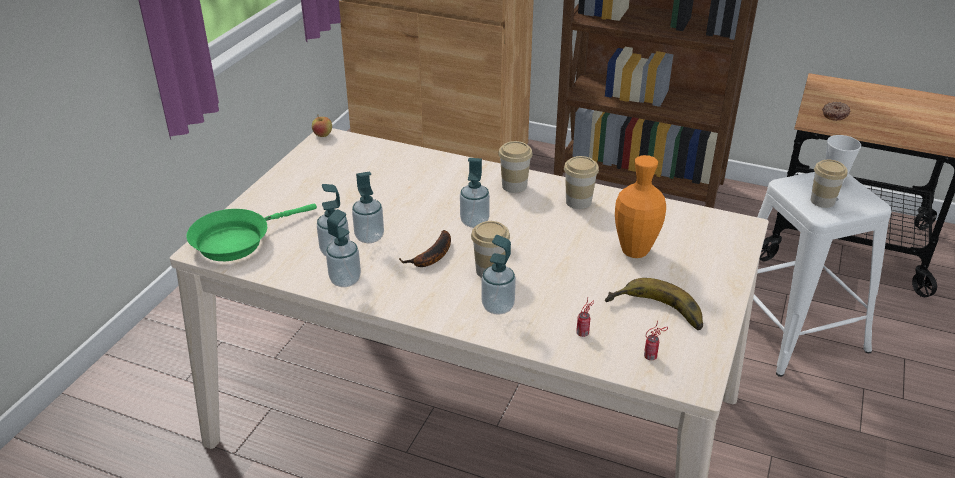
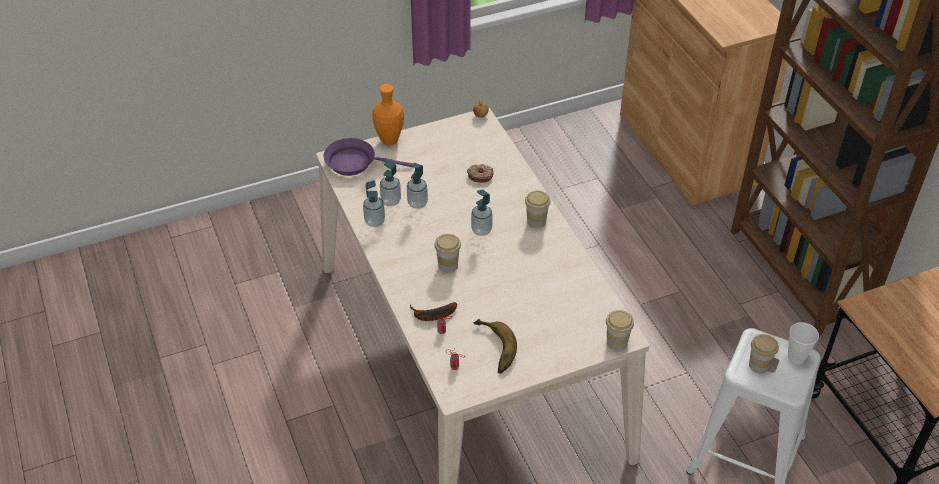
camera: 45 degrees right, 10 degrees up
(237, 241) = (355, 163): green frying pan -> purple frying pan
(432, 257) = (431, 237): banana -> banana (432, 315)
(498, 307) = (423, 288): soap dispenser -> none
(578, 202) = (556, 256): cup -> cup (617, 342)
(635, 251) = (538, 308): orange vase -> orange vase (389, 140)
(834, 115) = (888, 312): donut -> donut (480, 176)

